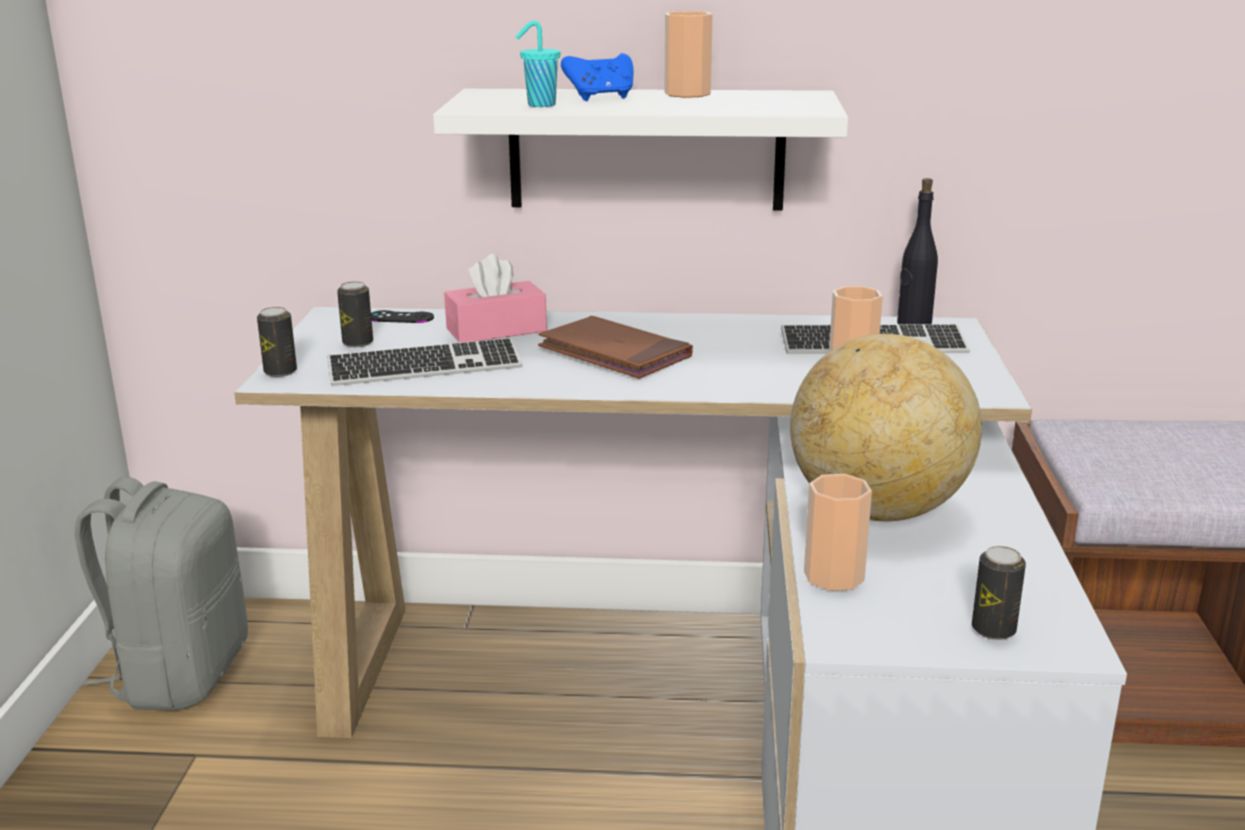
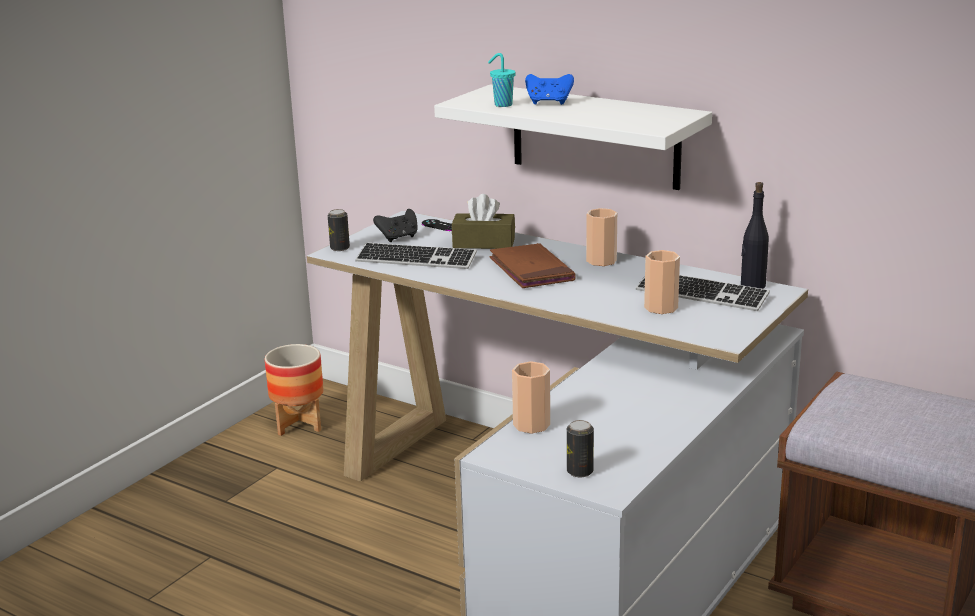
camera: 30 degrees right, 0 degrees up
(180, 674) = (299, 423): grey backpack -> planter
(358, 343) = (398, 238): can -> black game controller
(496, 330) = (483, 243): pink tissue box -> brown tissue box
(687, 94) = (608, 104): cup -> cup (601, 261)
(877, 511) = (607, 398): globe -> none

